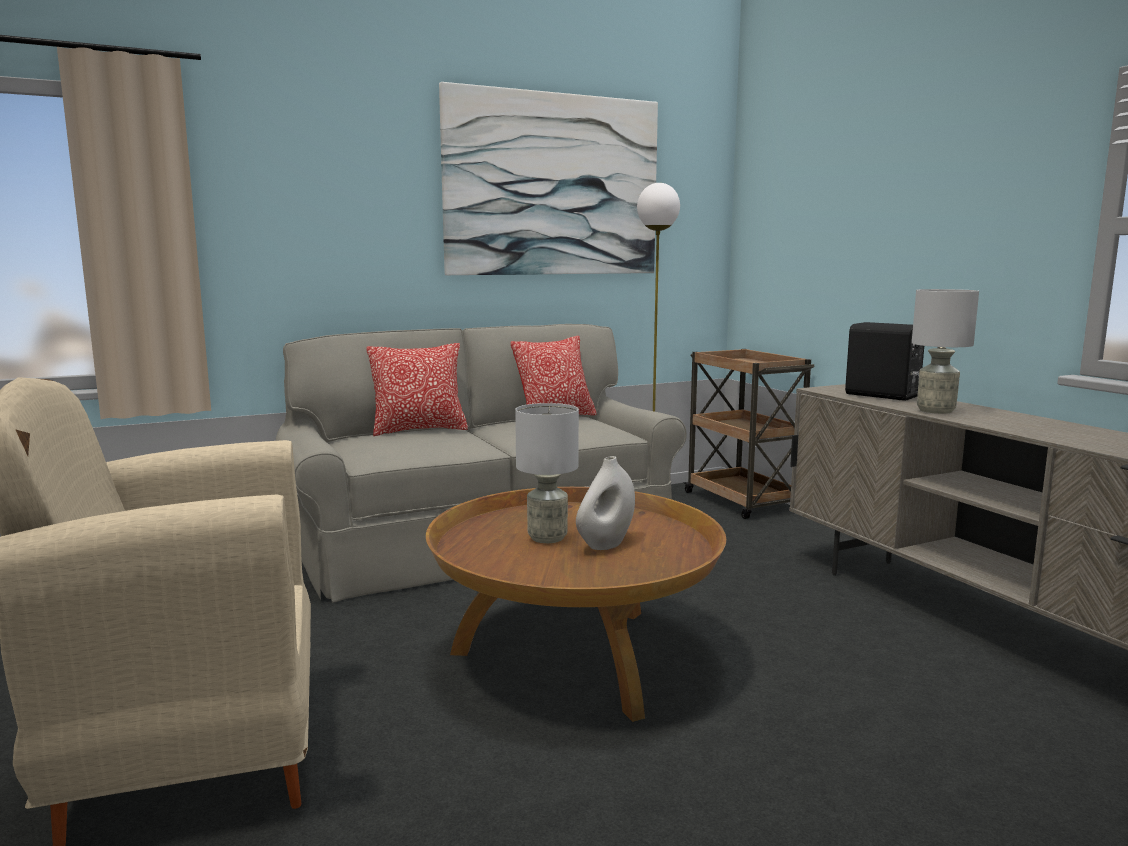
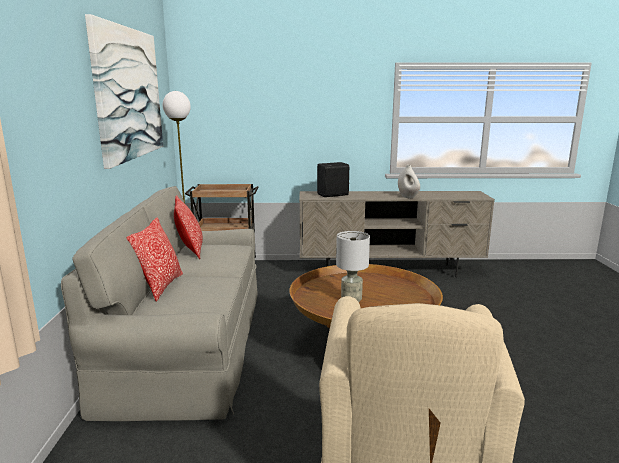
camera: 65 degrees left, 5 degrees up
(606, 544) = (370, 291): white vase -> white vase (408, 197)
(935, 411) = (369, 196): grey table lamp -> none

